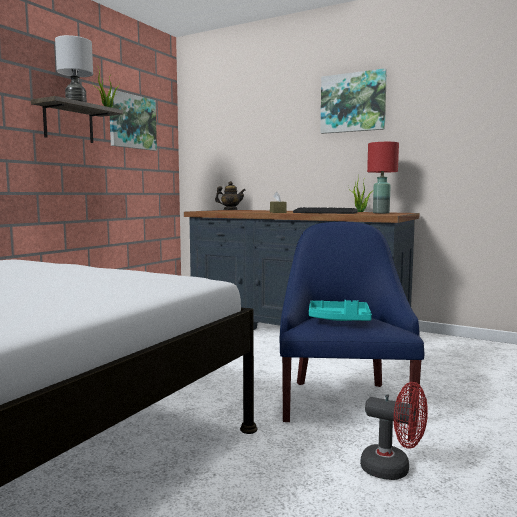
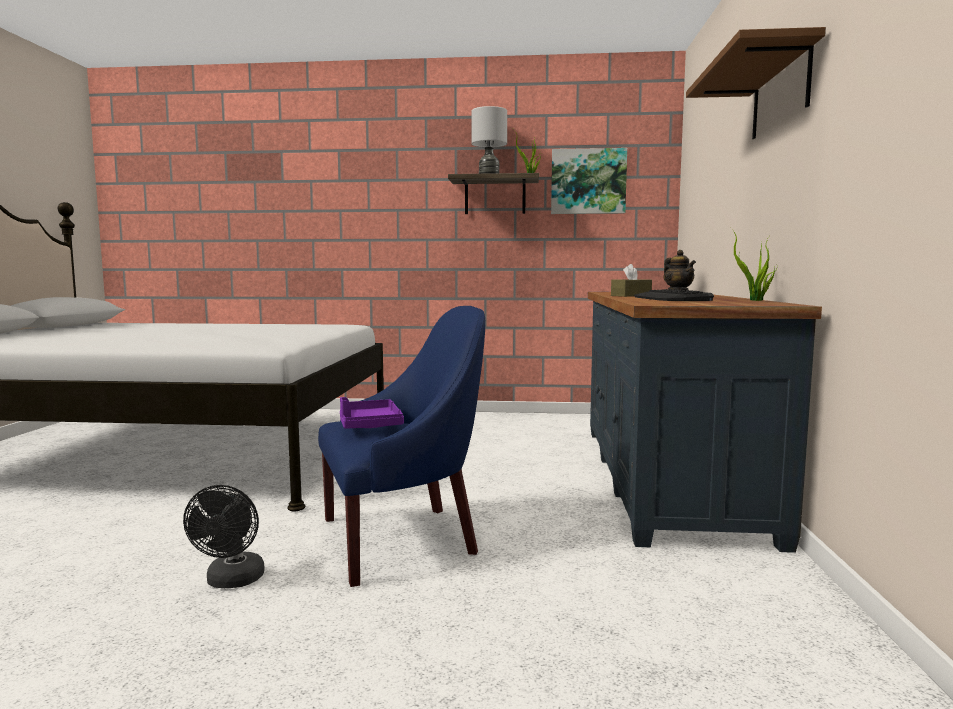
camera: 65 degrees right, 0 degrees up
(339, 319) = (369, 425): turquoise tray -> purple tray
(353, 102) = (780, 93): picture -> brown shelf
(381, 213) = (730, 302): red table lamp -> none
(393, 469) = (232, 581): red fan -> black fan

